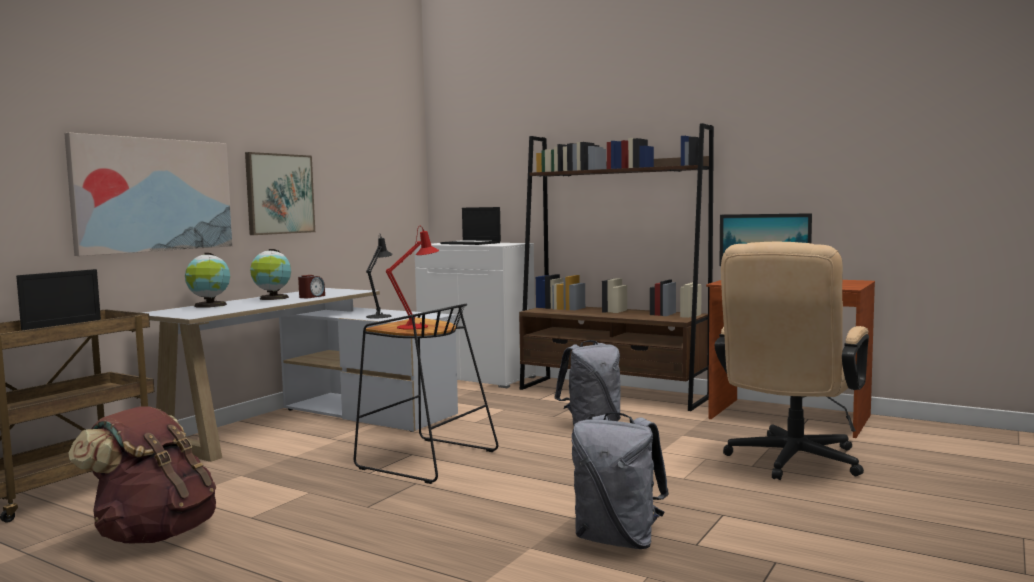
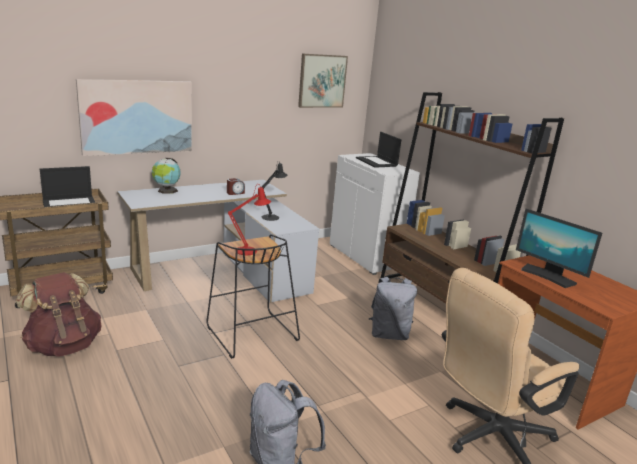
camera: 25 degrees right, 15 degrees up
(272, 298) = (212, 189): globe -> none
(279, 194) = (234, 115): picture -> picture (322, 81)

